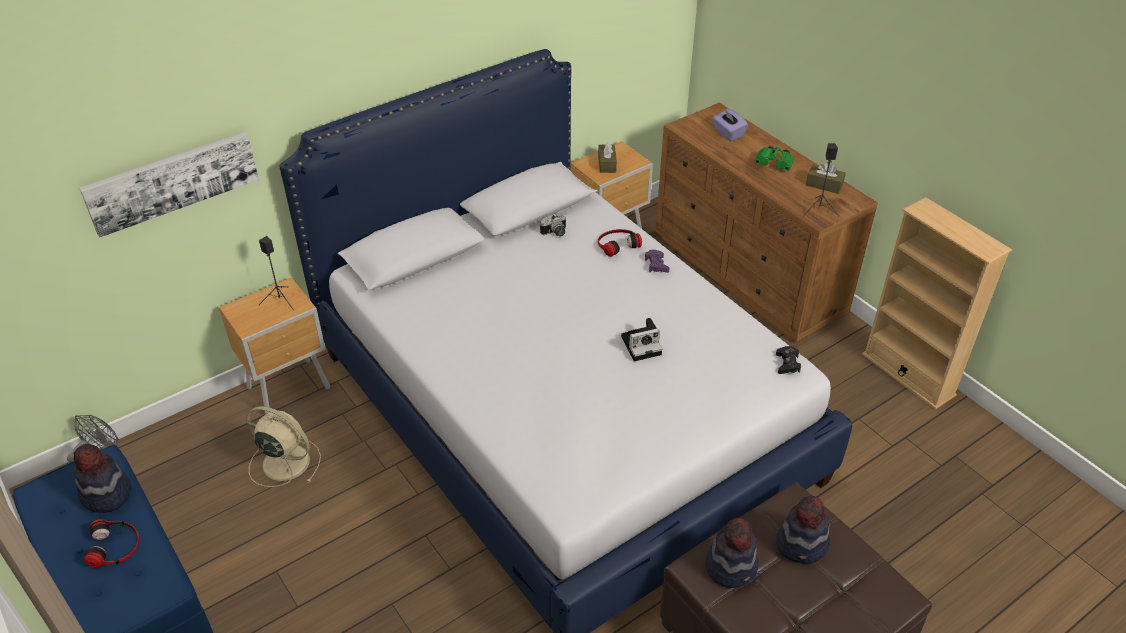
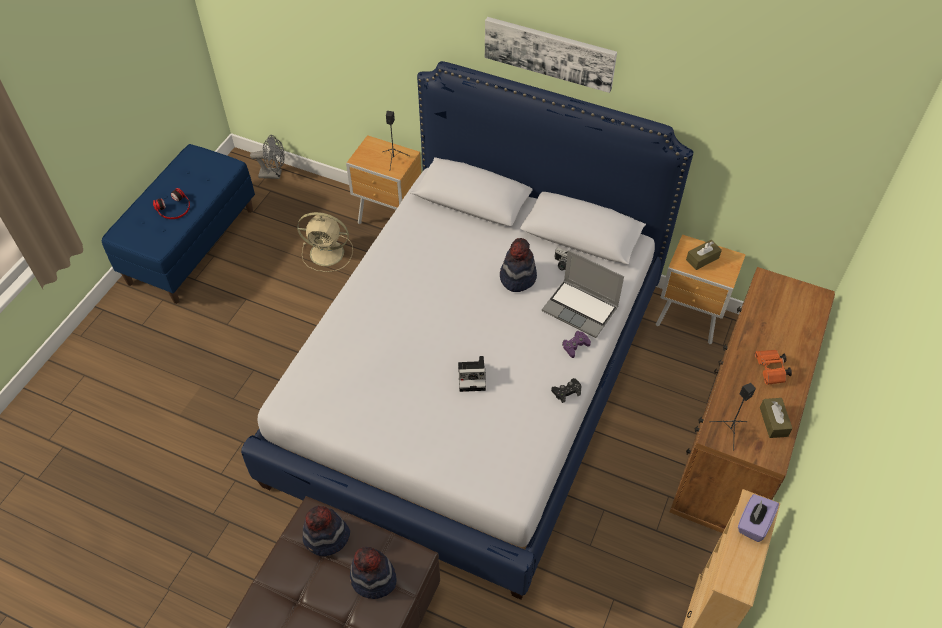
camera: 60 degrees right, 10 degrees up
(106, 494) = (207, 182): hat -> hat (517, 277)
(172, 181) = (354, 36): picture -> picture (549, 52)
(284, 462) = (328, 253): beige fan -> beige fan turned 105 degrees clockwise
(617, 244) = (581, 309): headphones -> laptop
(642, 345) = (473, 377): camera -> camera turned 45 degrees counterclockwise
(728, 133) = (789, 317): purple tissue box -> purple tissue box (753, 523)
(775, 165) = (771, 371): green binoculars -> orange binoculars
(787, 364) = (518, 484): black game controller -> black game controller (566, 392)

